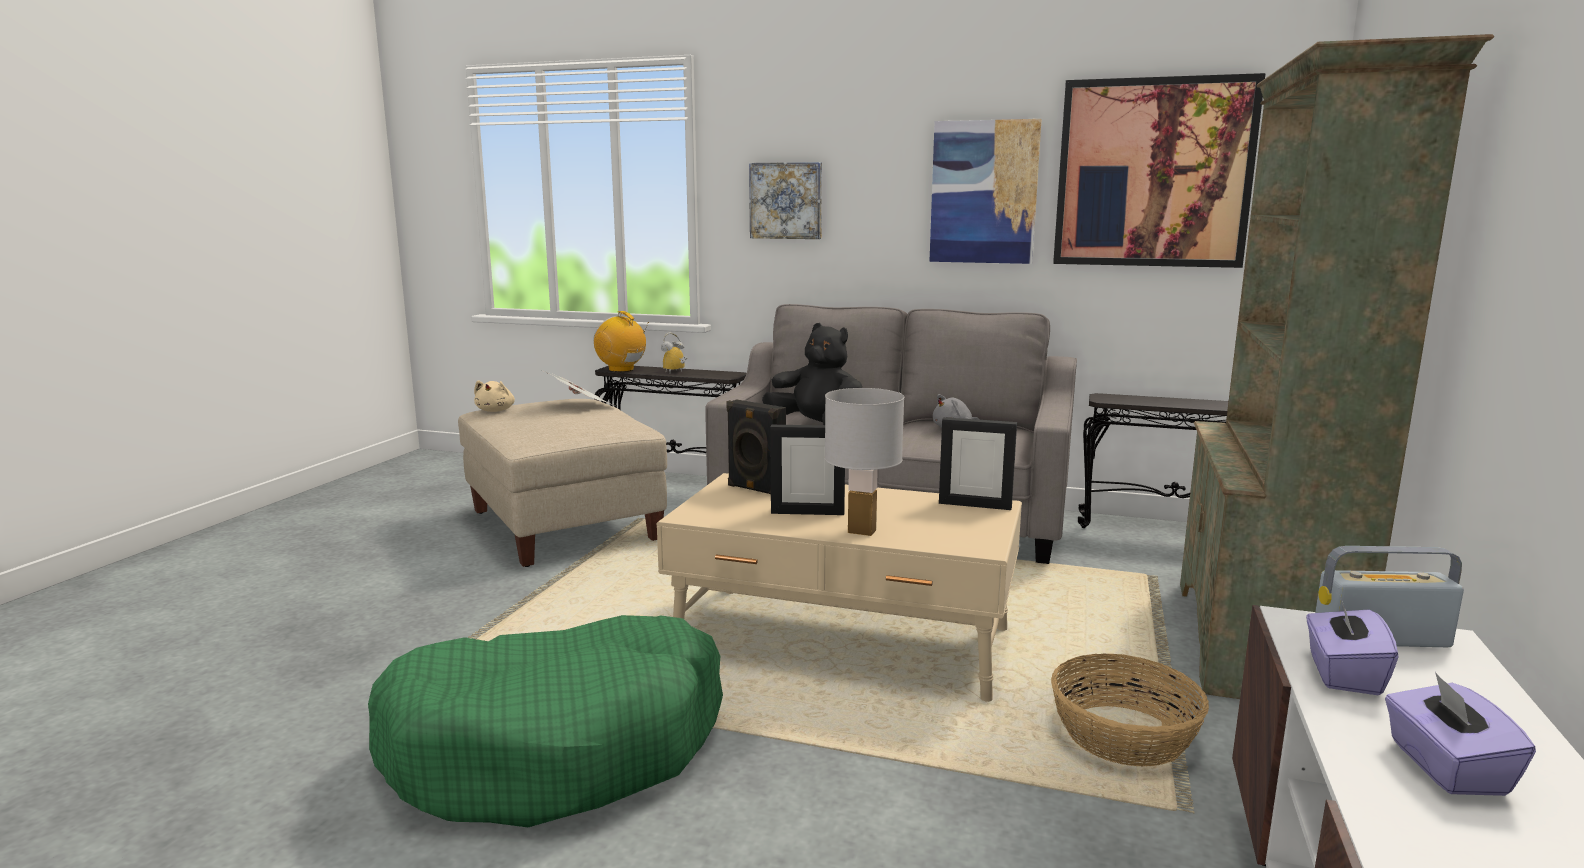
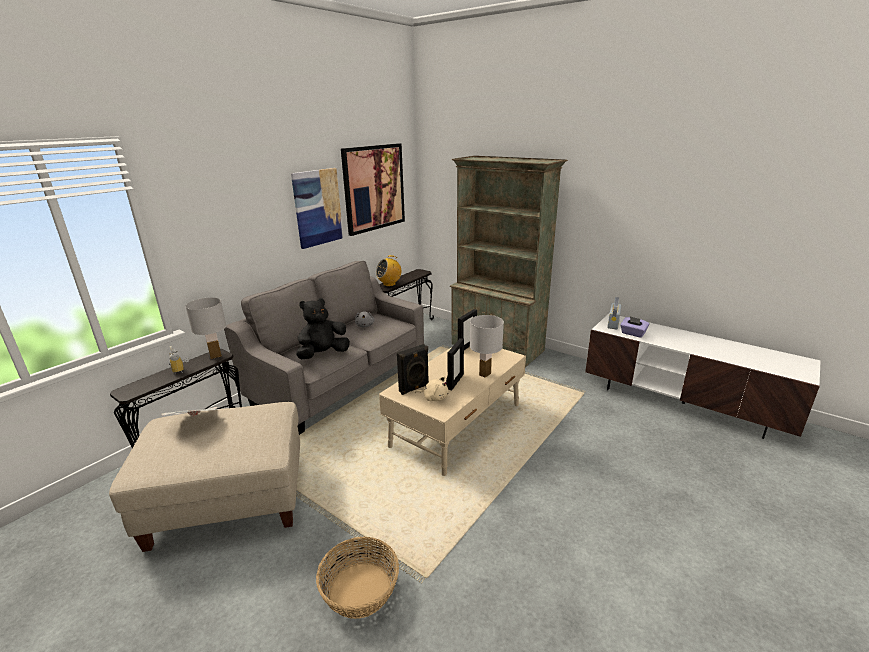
camera: 70 degrees left, 10 degrees up
(496, 410) = (144, 466): beige plush toy -> beige plush toy (434, 397)
(558, 747) = (518, 524): green dog bed -> none
(621, 370) = (138, 389): radio -> radio (389, 284)
(724, 375) = (216, 356): none -> white table lamp
(786, 200) = (217, 233): picture -> none
(1124, 737) = (545, 388): basket -> basket (361, 590)
(1445, 767) = (675, 339): purple tissue box -> none

